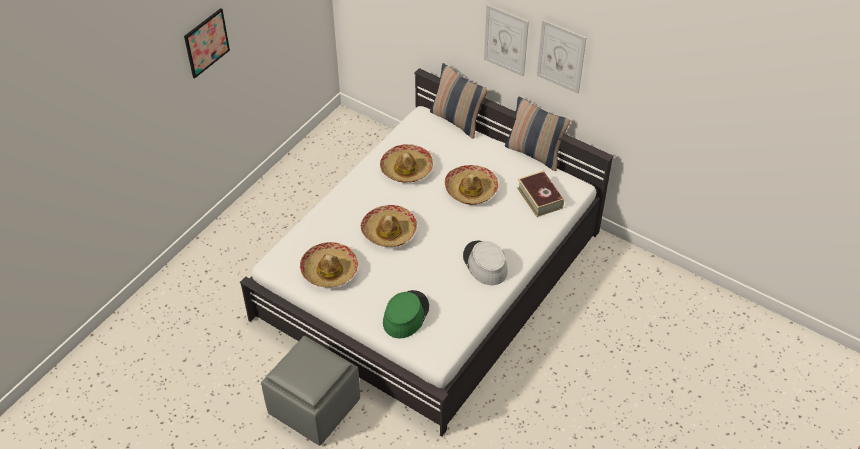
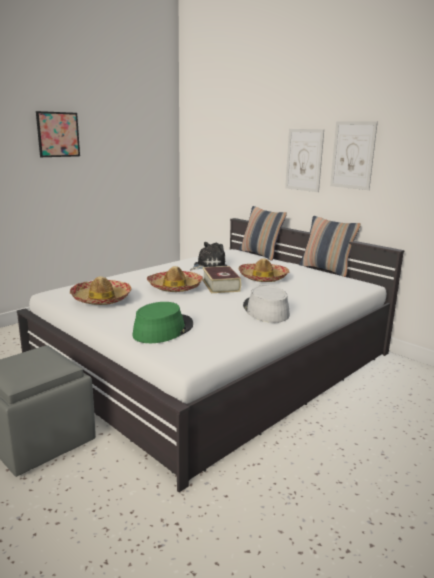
camera: 10 degrees right, 30 degrees down
(406, 169) = (208, 266): hat -> plush toy
(539, 198) = (329, 286): book -> book (220, 285)

